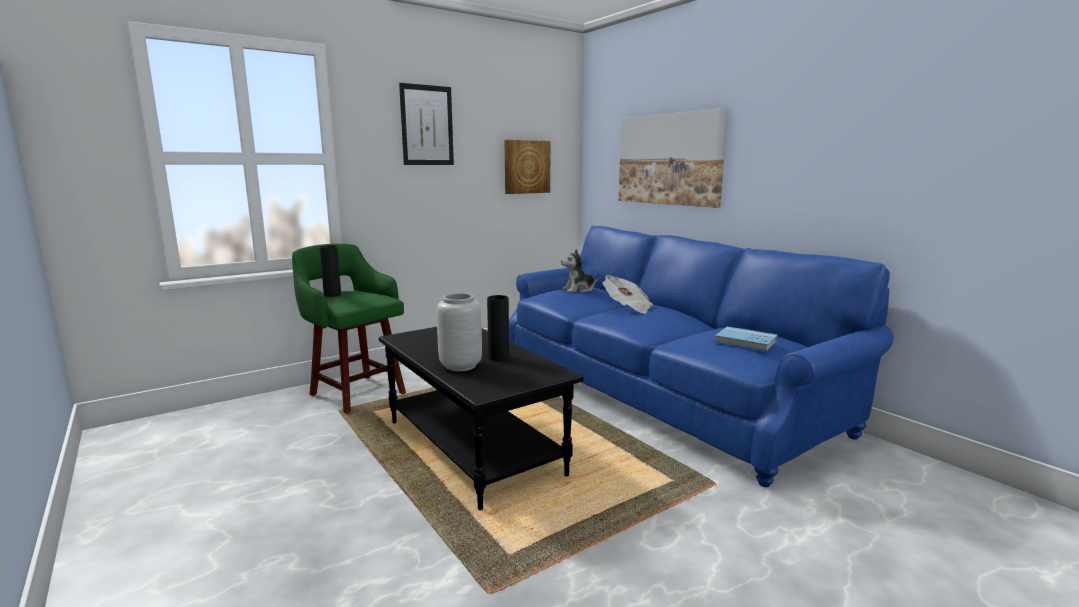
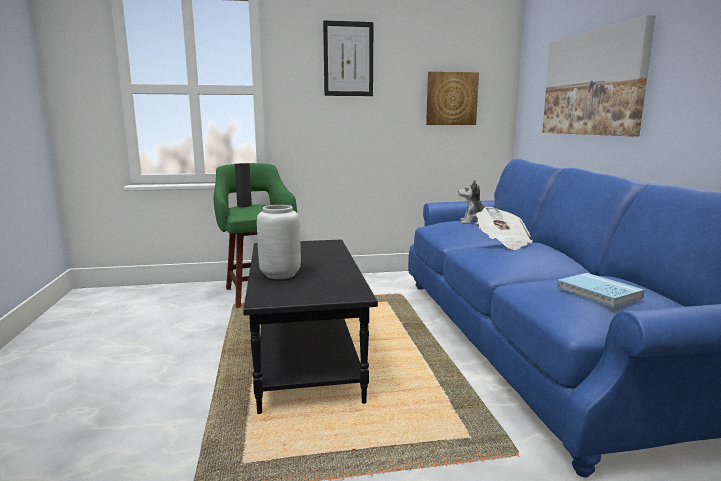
camera: 25 degrees right, 0 degrees up
(498, 357) = (323, 272): black vase -> none

